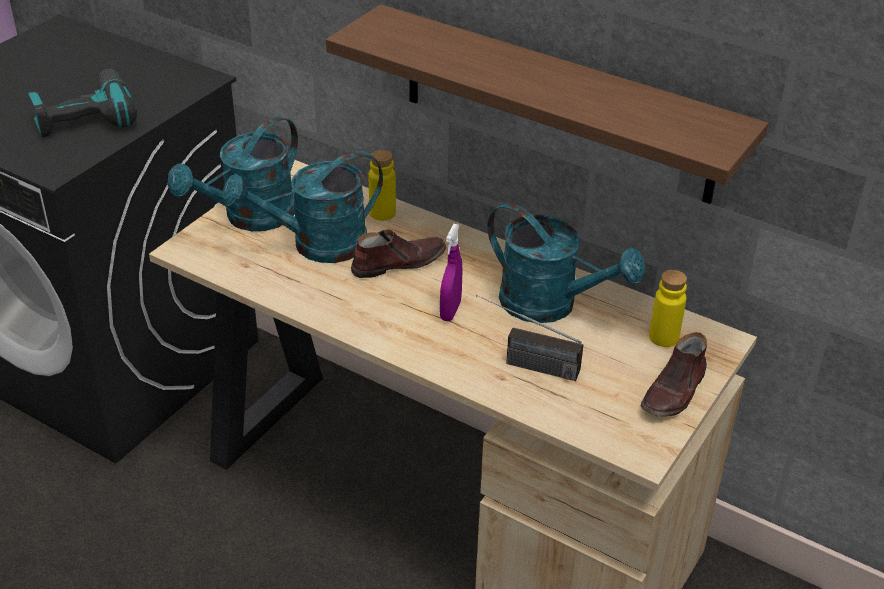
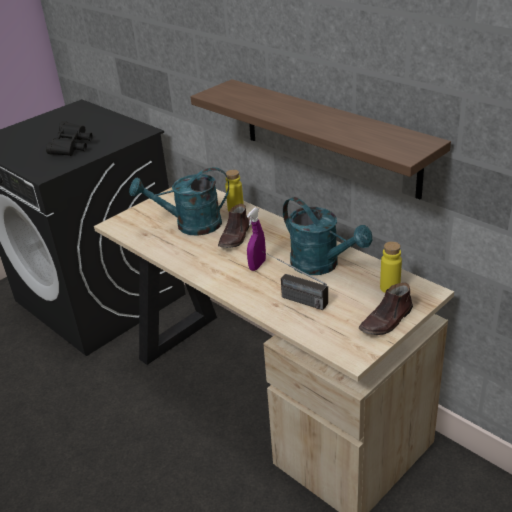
camera: 15 degrees right, 5 degrees down
(84, 115) = (72, 148): power drill -> black binoculars
(250, 218) = (157, 209): turquoise watering can -> none
(398, 263) = (235, 237): brown shoe -> brown shoe turned 120 degrees clockwise

